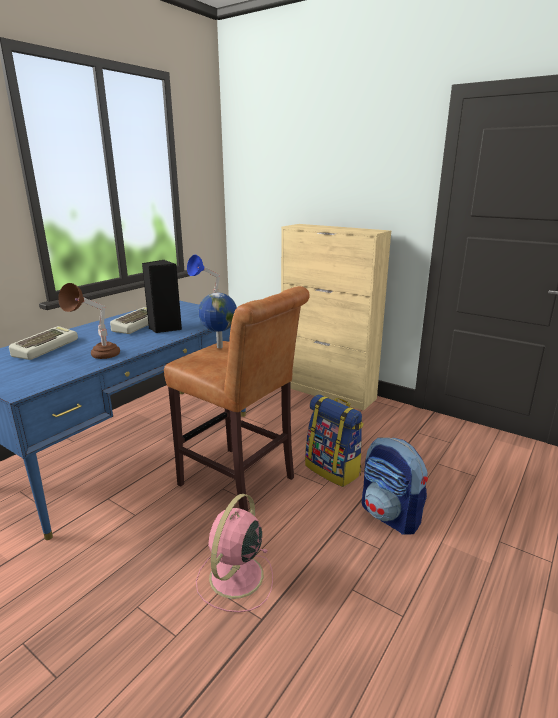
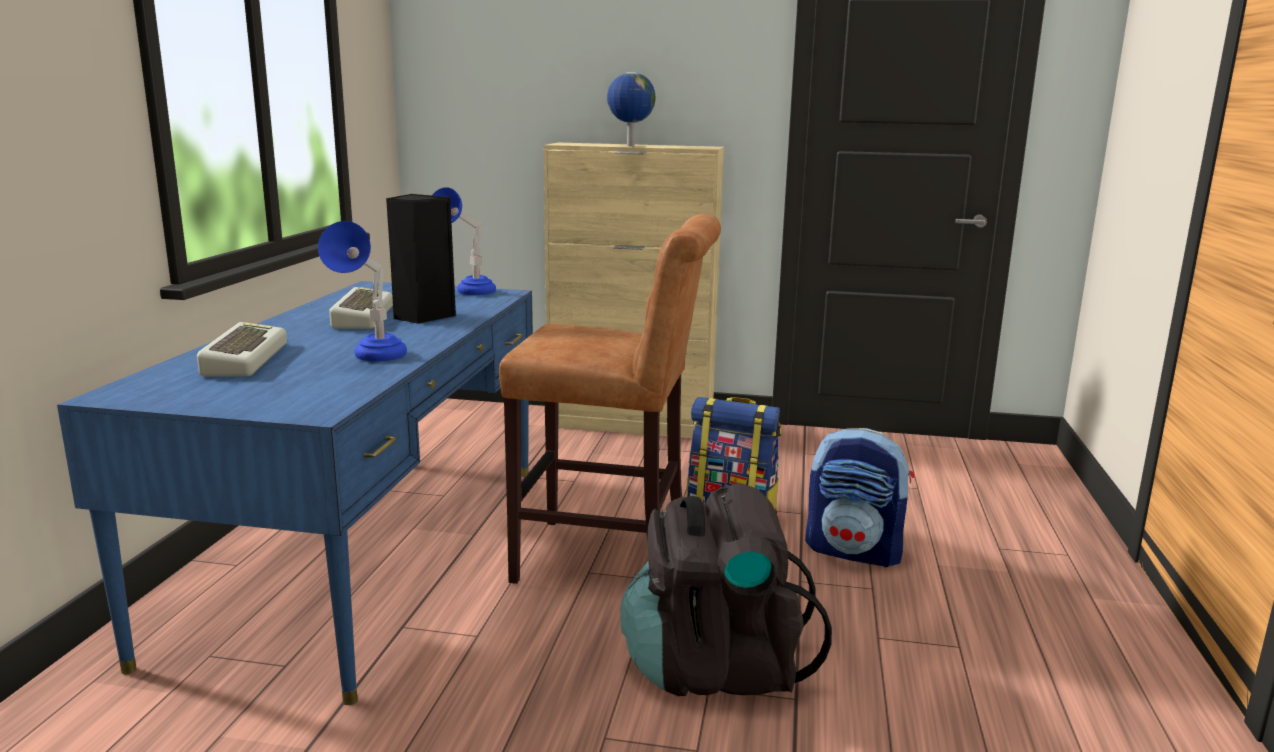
camera: 25 degrees left, 5 degrees down
(98, 356) = (372, 359): brown table lamp -> blue table lamp
(219, 347) = (563, 328): globe -> globe (630, 146)
(235, 578) = (715, 667): pink fan -> black backpack

